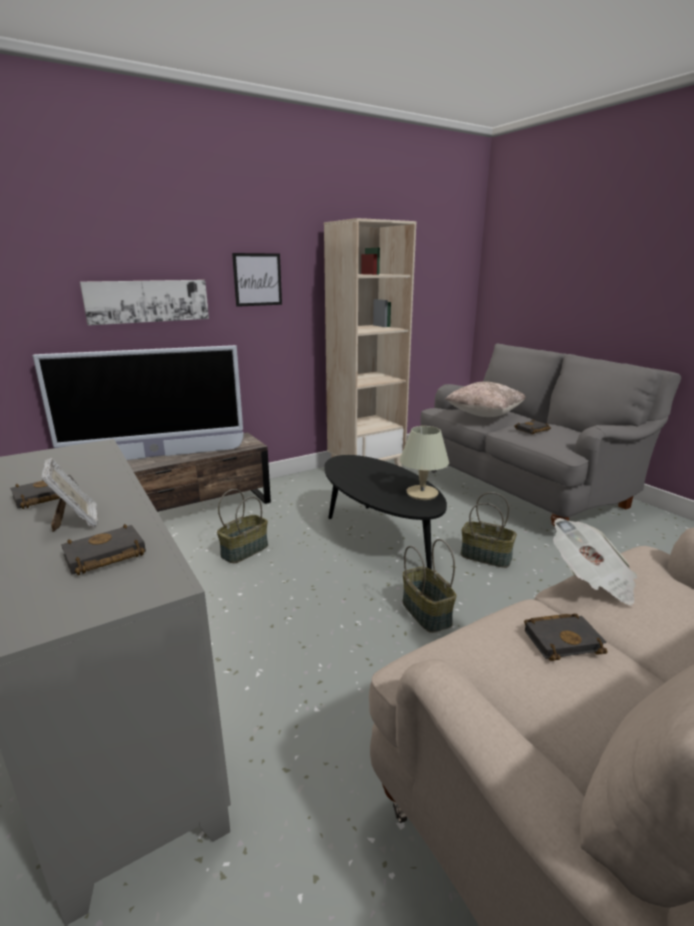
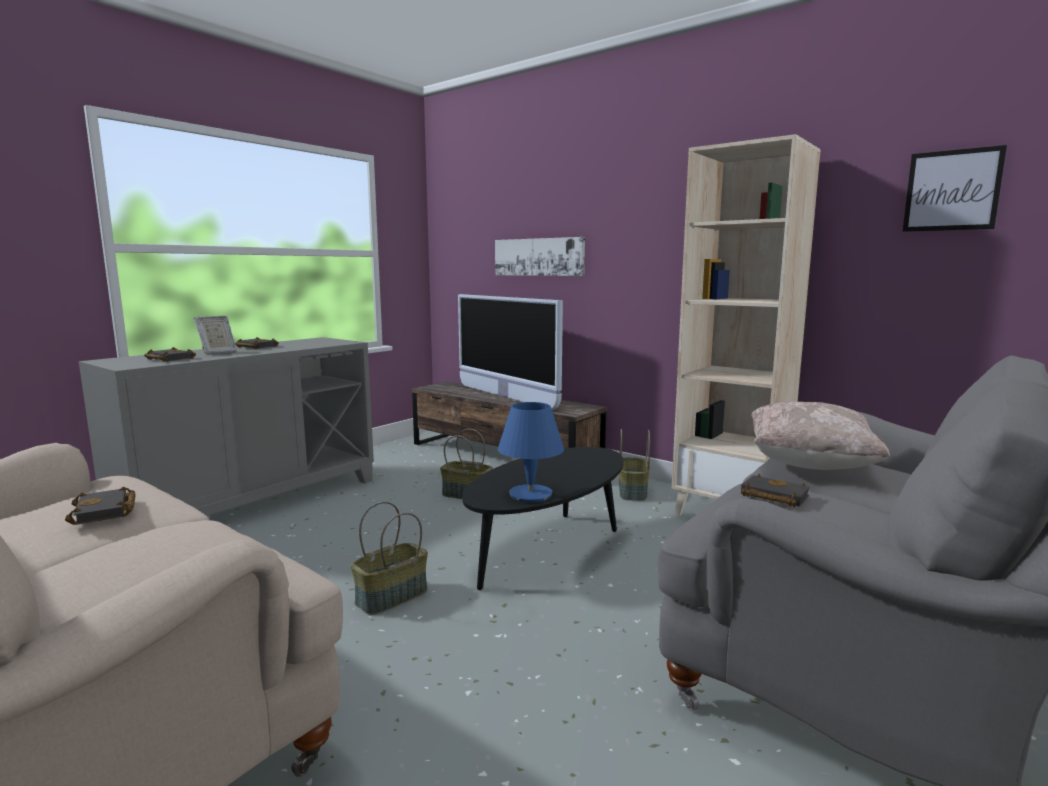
camera: 70 degrees right, 10 degrees down
(257, 279) = (638, 236): picture -> picture (952, 190)
(422, 493) = (531, 495): beige table lamp -> blue table lamp
(486, 556) = (549, 629): basket -> basket (633, 492)
(592, 580) = (201, 523): newspaper -> none

